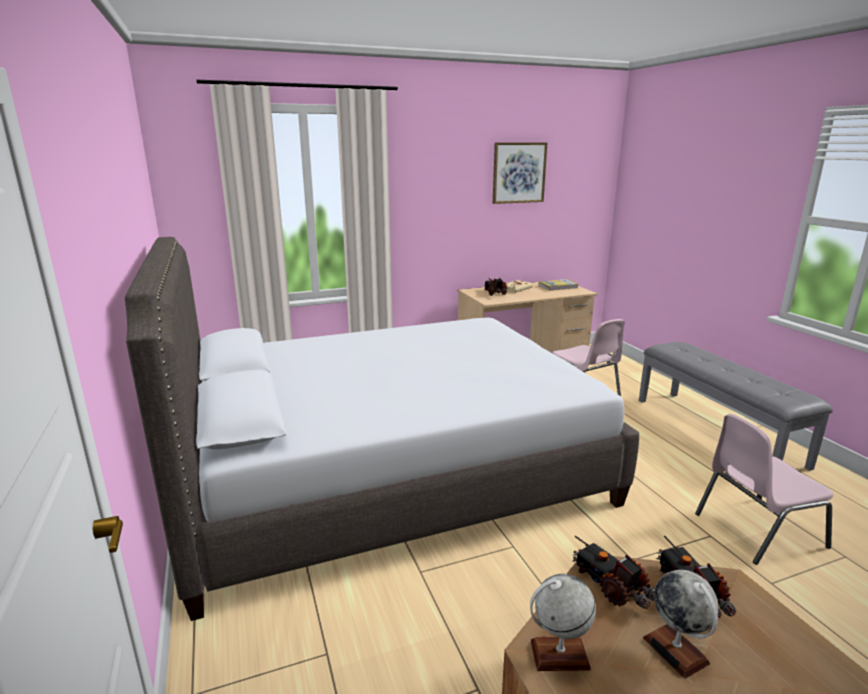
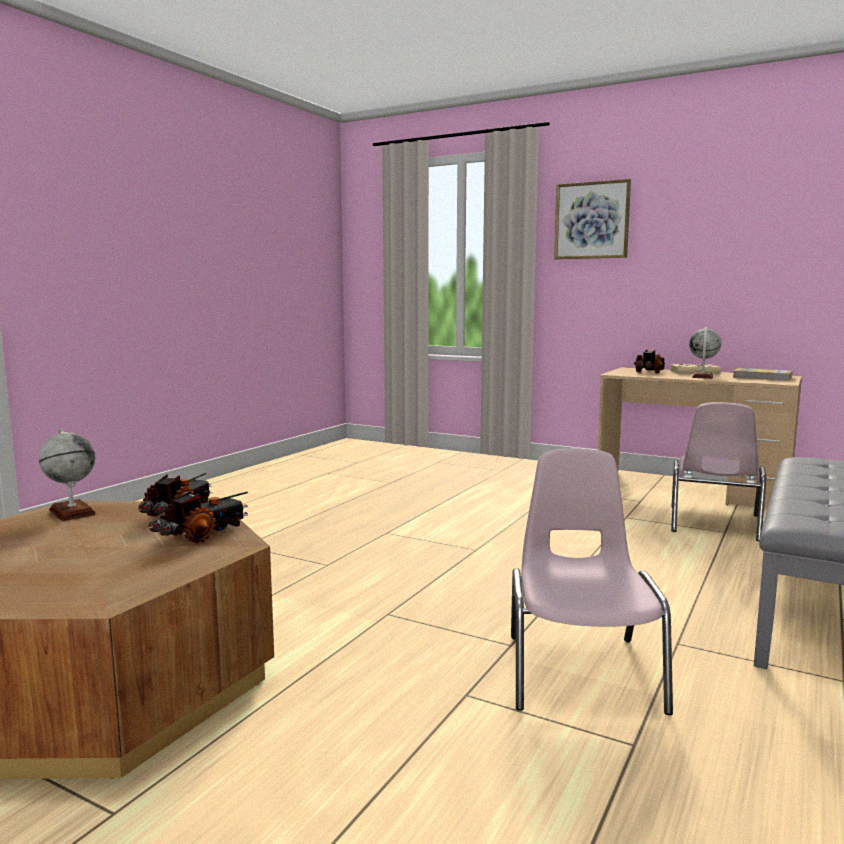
camera: 50 degrees right, 10 degrees down
(390, 473) = (361, 504): grey bed -> none
(519, 173) = (726, 213): picture -> picture (591, 220)
(676, 650) = (109, 538): globe -> globe (702, 376)
(756, 529) = (581, 671): pink chair -> pink chair turned 60 degrees clockwise

